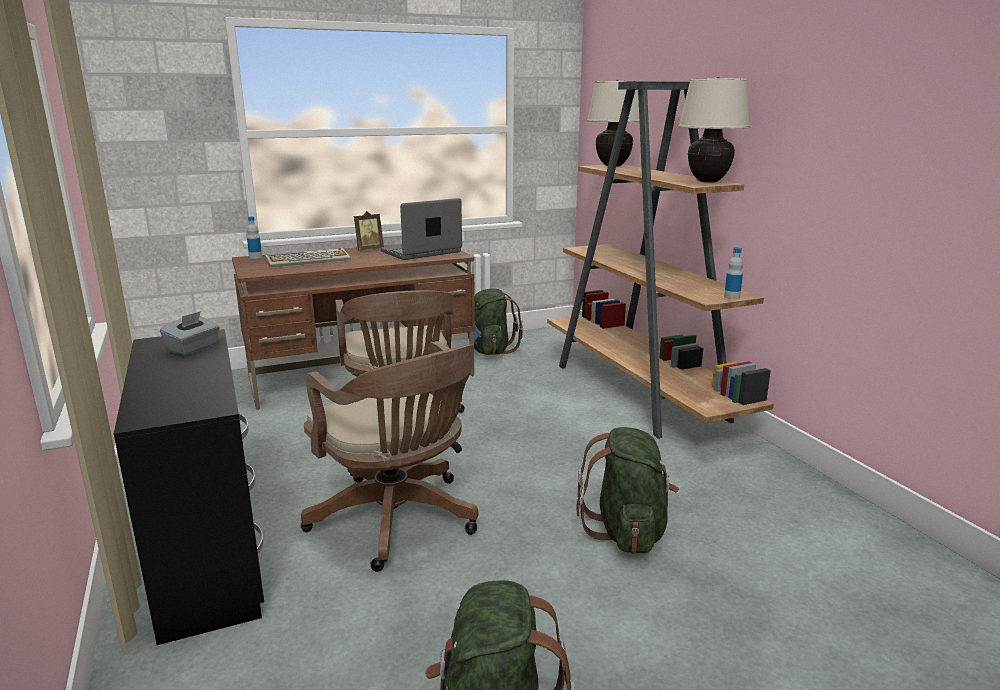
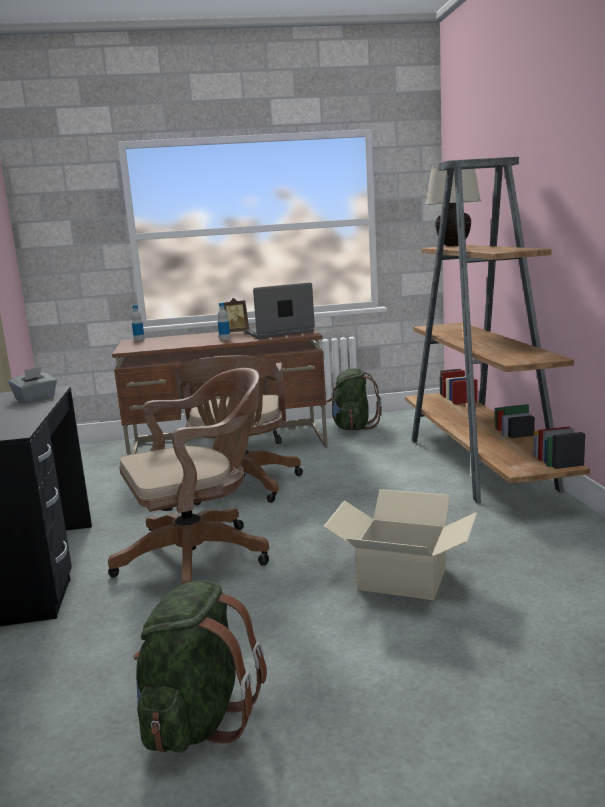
camera: 15 degrees right, 5 degrees down
(308, 260) = (179, 340): keyboard -> none
(398, 521) = (200, 557): brown office chair -> brown office chair turned 90 degrees counterclockwise
(627, 531) = (402, 577): green backpack -> cardboard box
(707, 181) = (518, 249): beige table lamp -> none
(732, 297) = (540, 359): bottle -> bottle (224, 339)

